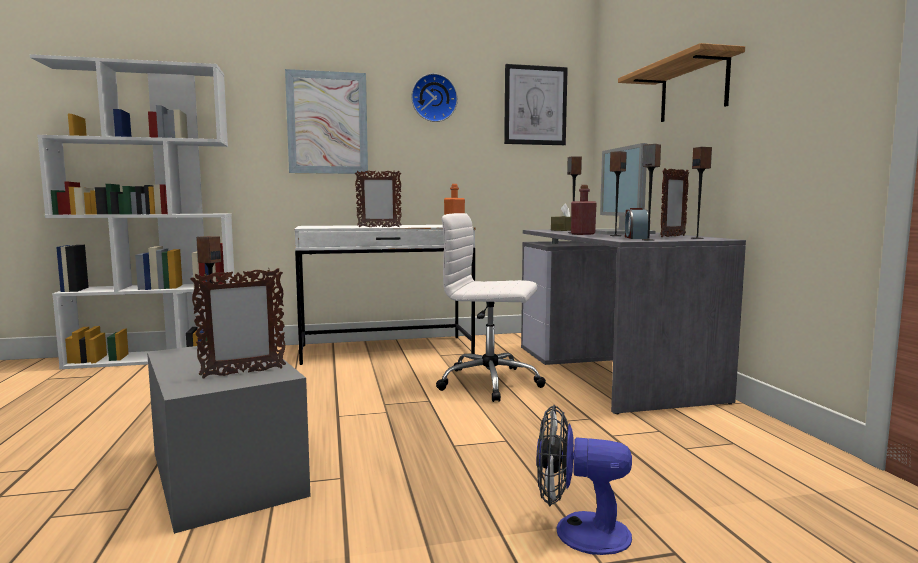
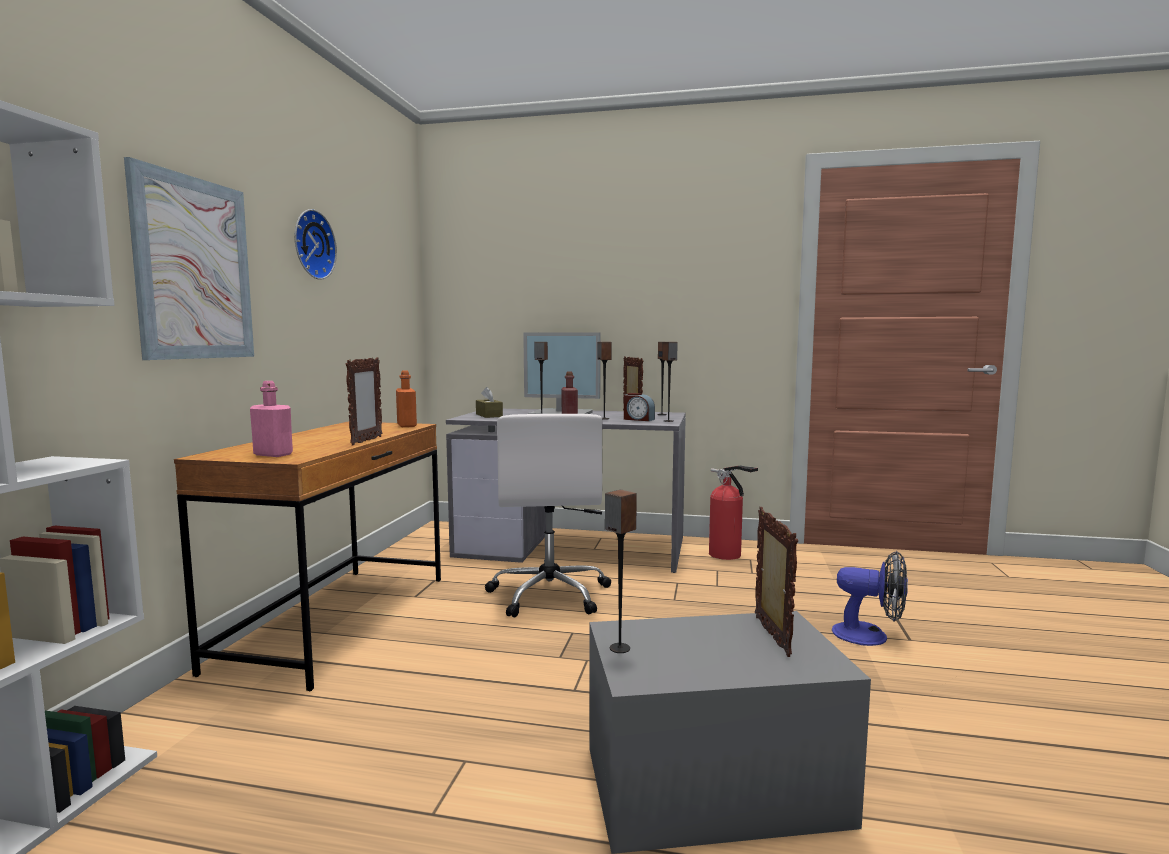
camera: 65 degrees left, 0 degrees up
(318, 227) = (273, 454): none -> pink bottle
(386, 350) = (338, 620): white desk -> brown desk
(491, 383) = (550, 594): white office chair -> white office chair turned 45 degrees counterclockwise
(535, 105) = (389, 266): picture -> none
(578, 532) = (870, 636): fan -> fan turned 105 degrees counterclockwise
(693, 90) = (603, 285): shelf -> none
(721, 430) = (727, 555): none -> fire extinguisher

